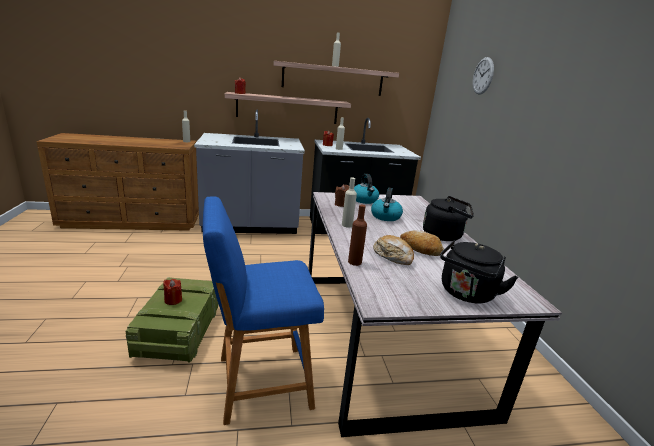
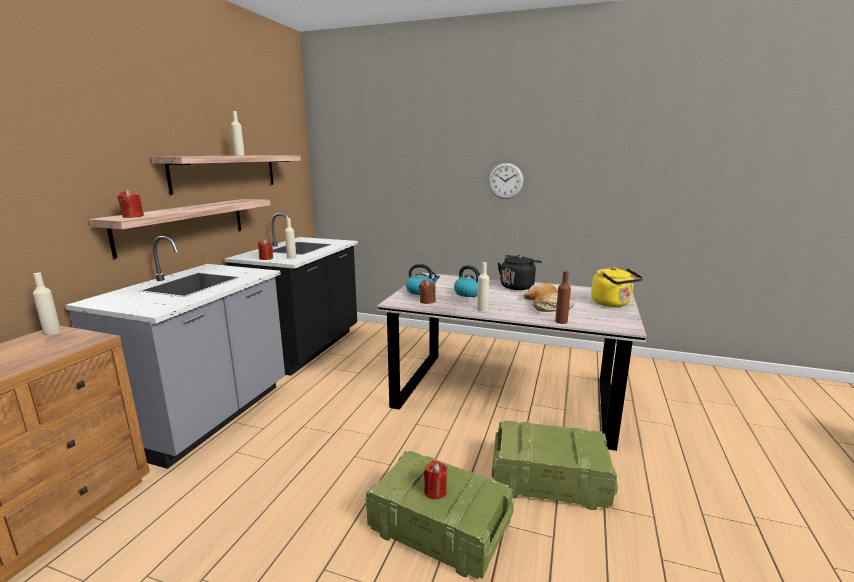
camera: 60 degrees left, 5 degrees down
(258, 383) = (547, 480): blue stool -> crate
(466, 294) = (612, 303): black kettle -> yellow kettle
(483, 76) = (397, 151): wall clock -> wall clock (505, 181)

